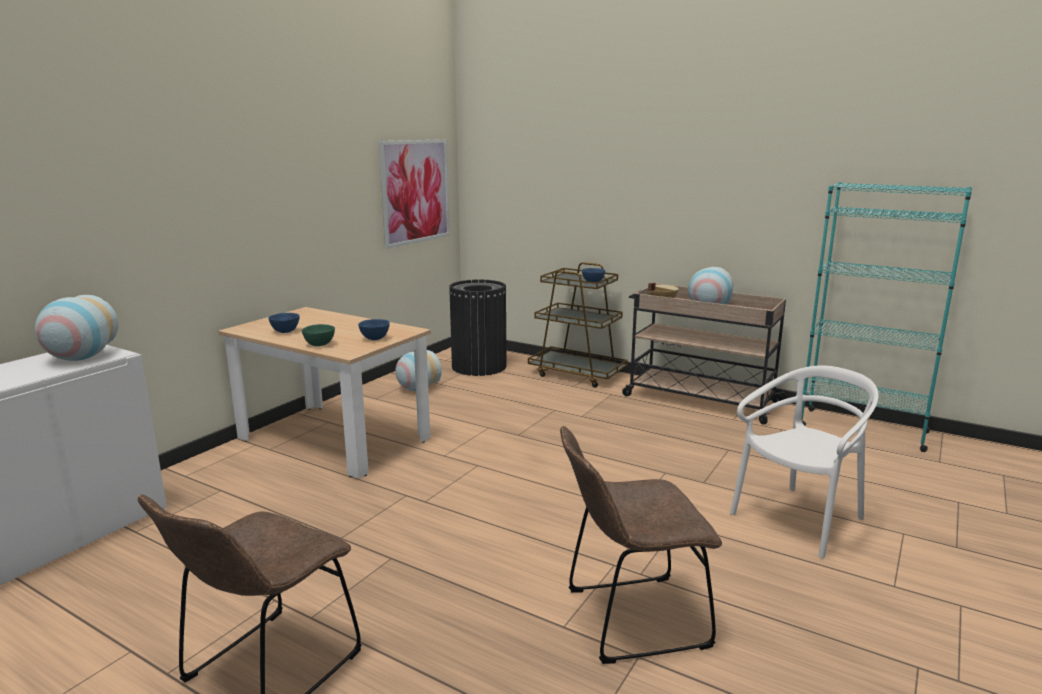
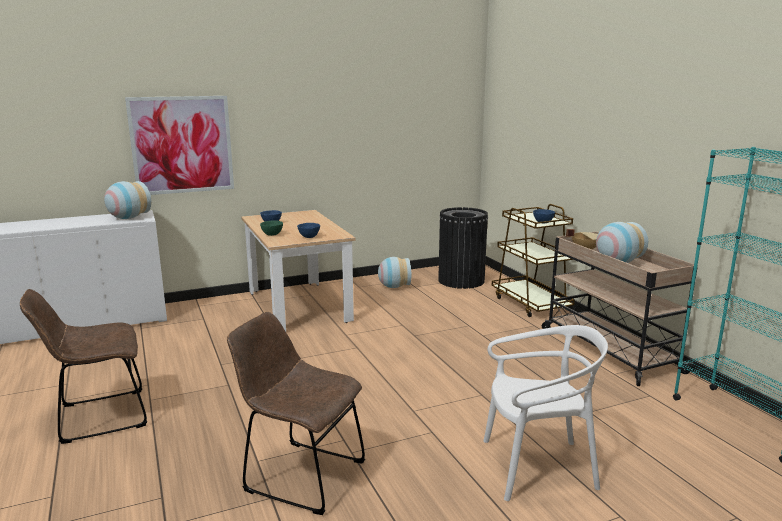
camera: 35 degrees right, 0 degrees up
(416, 191) = (432, 131): picture -> picture (182, 145)

